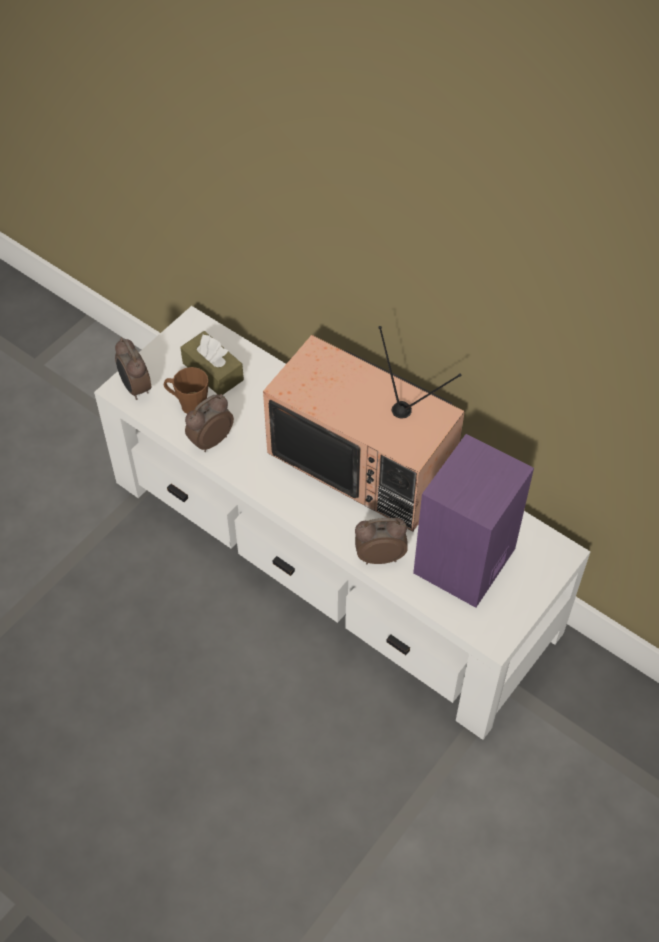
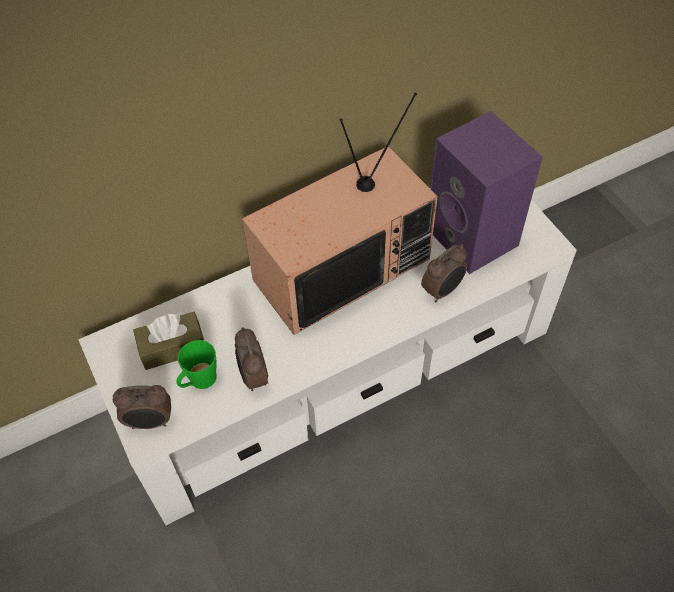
camera: 65 degrees left, 0 degrees up
(188, 404) = (199, 381): brown mug -> green mug
(379, 556) = (443, 291): alarm clock -> alarm clock turned 150 degrees counterclockwise

